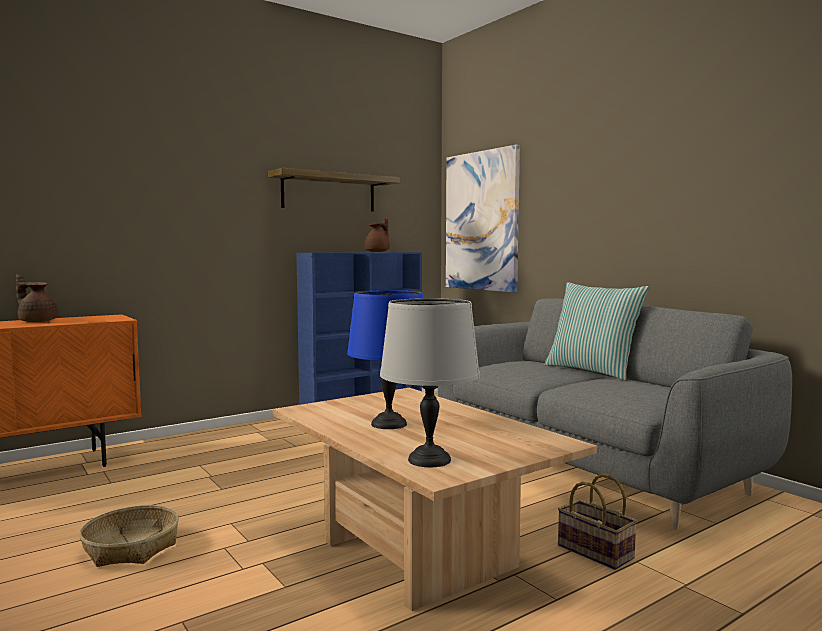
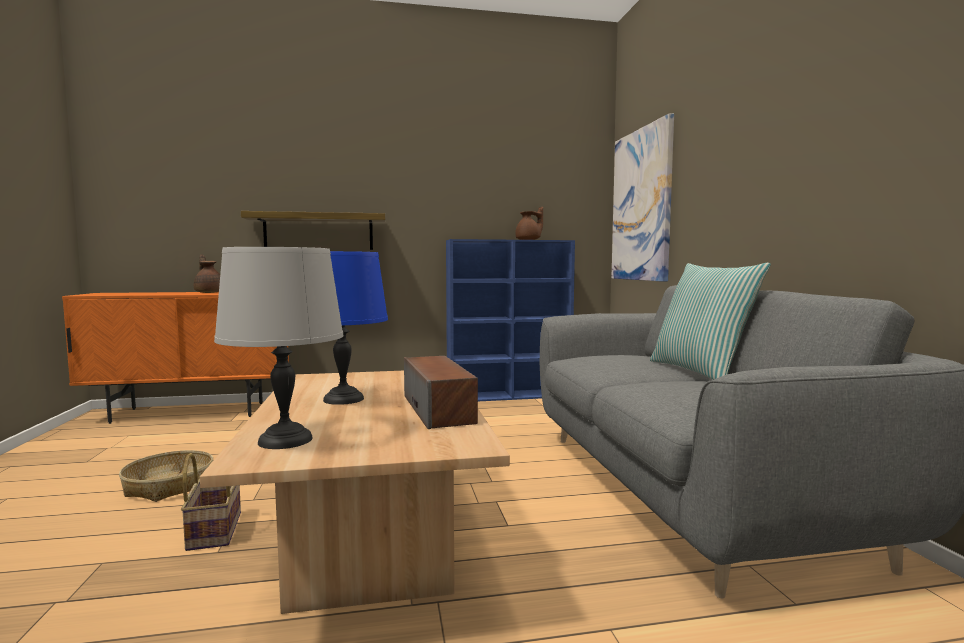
camera: 25 degrees right, 0 degrees up
(329, 192) = (483, 183): shelf -> shelf (319, 232)
(482, 422) = (438, 409): none -> speaker
(593, 552) = (566, 599): basket -> basket (213, 530)

